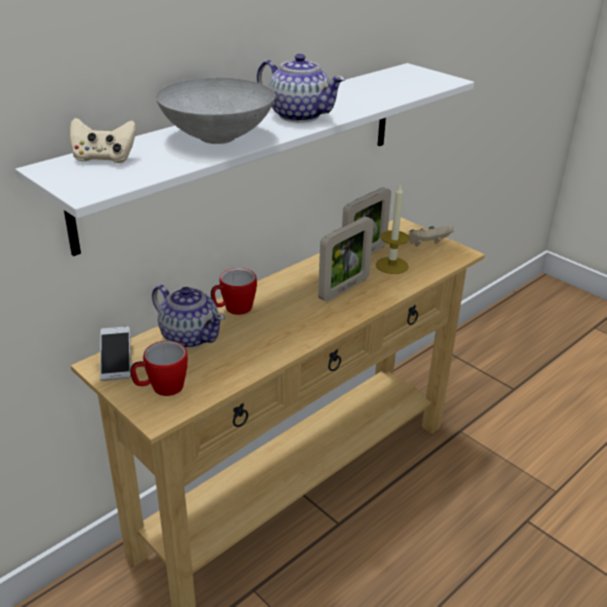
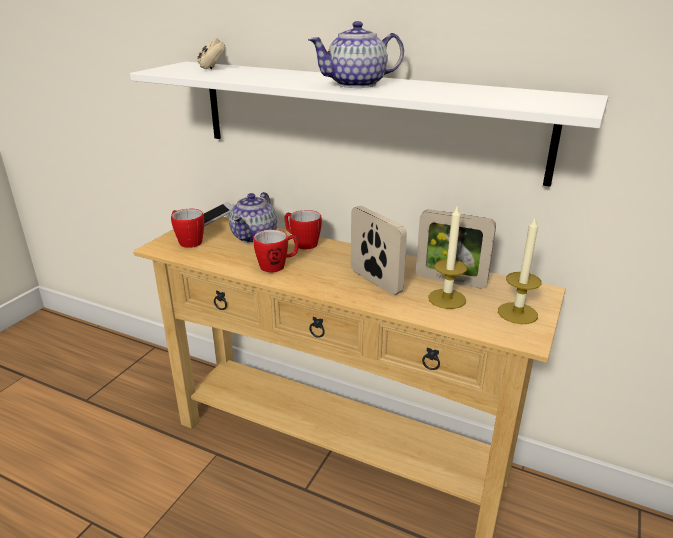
camera: 70 degrees right, 5 degrees down
(217, 138) = (274, 77): grey bowl -> none
(276, 334) = (277, 266): none -> mug
(299, 115) = (357, 84): teapot -> teapot turned 60 degrees clockwise
(344, 289) = (375, 281): picture frame -> picture frame turned 150 degrees counterclockwise
(427, 245) = (517, 313): beige game controller -> candle

